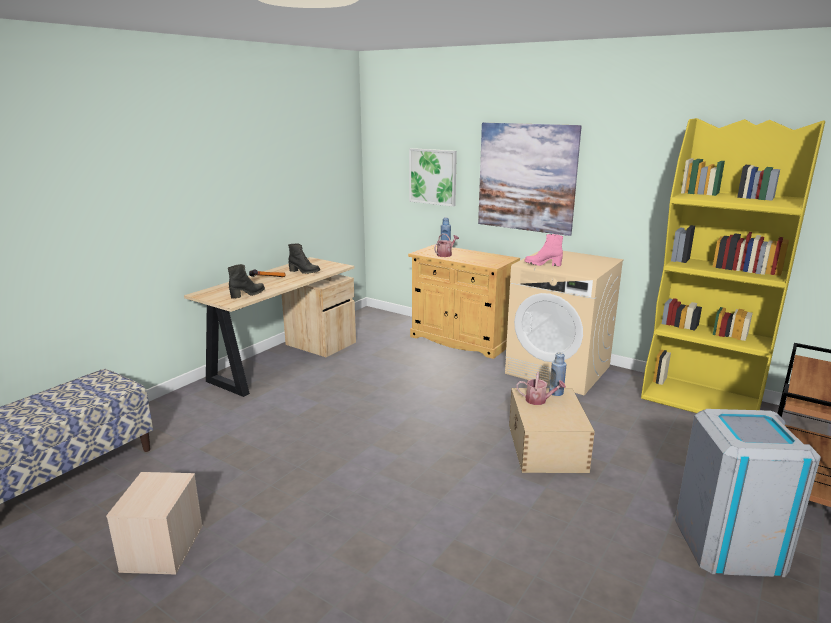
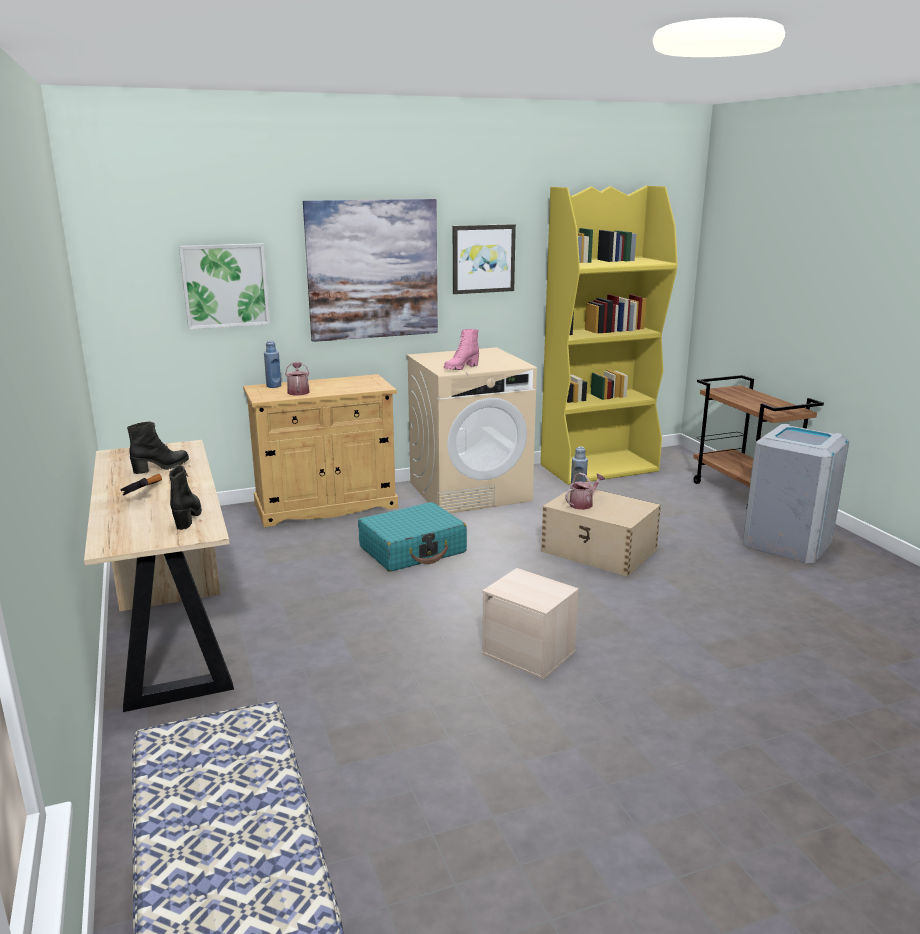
camera: 55 degrees left, 0 degrees up
(163, 549) = (565, 849): beige storage box -> beige storage box (530, 652)
(444, 384) = (413, 550): none -> turquoise suitcase
(620, 180) = (483, 259): none -> picture

